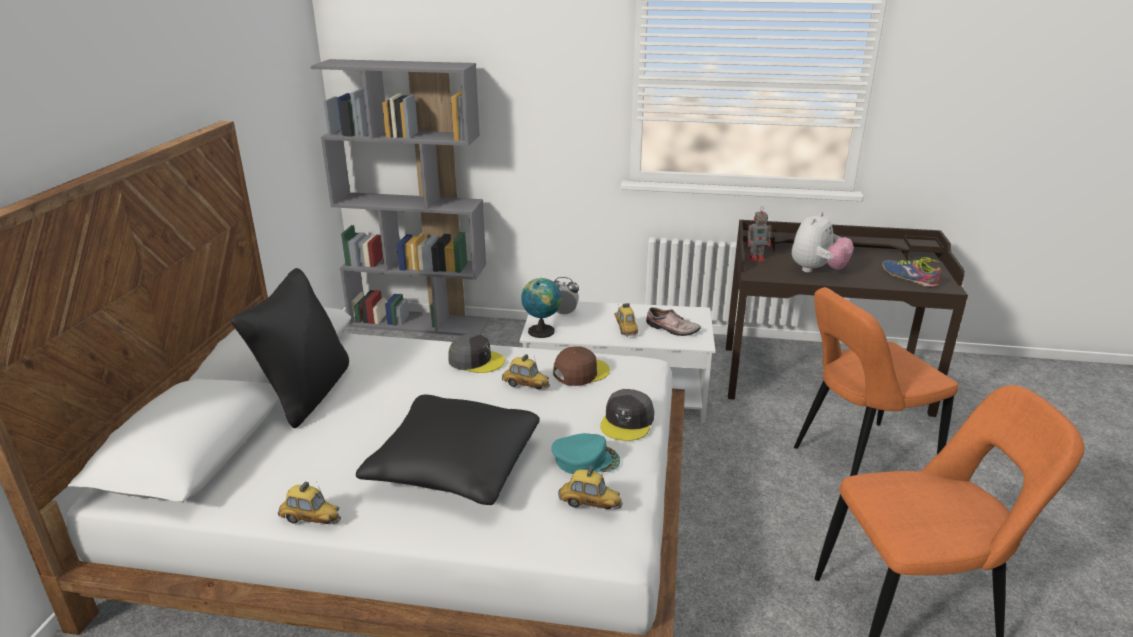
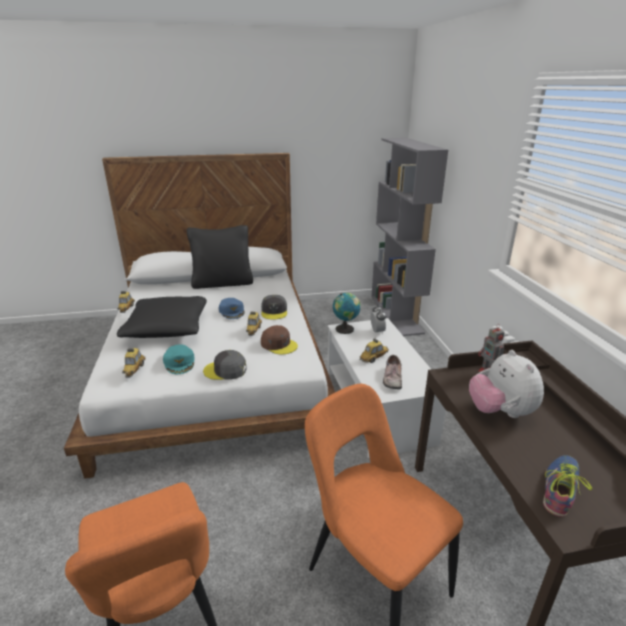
camera: 70 degrees right, 0 degrees up
(444, 395) = (232, 311): none -> blue cap
(817, 270) = (500, 412): plush toy -> plush toy turned 60 degrees clockwise

